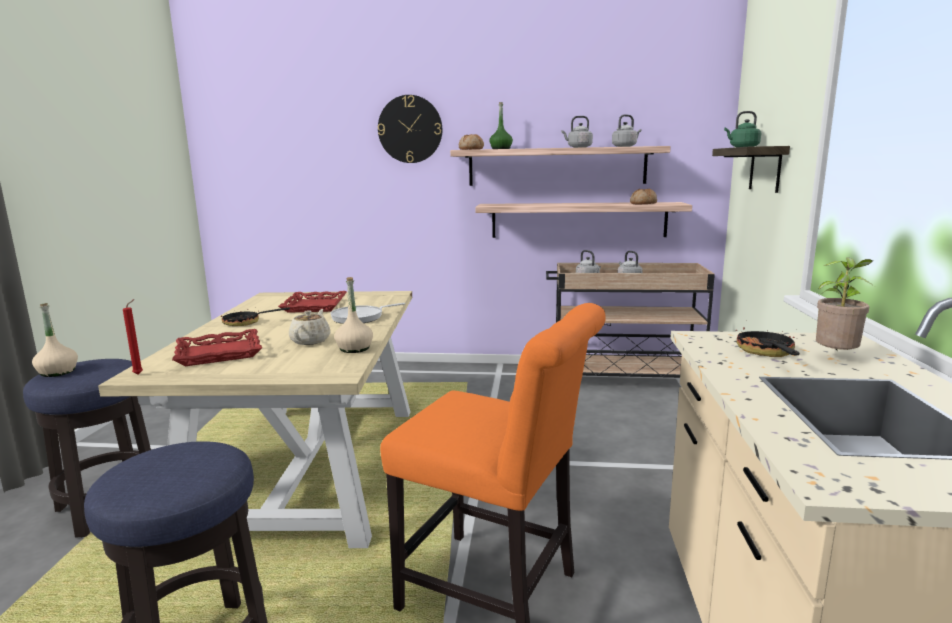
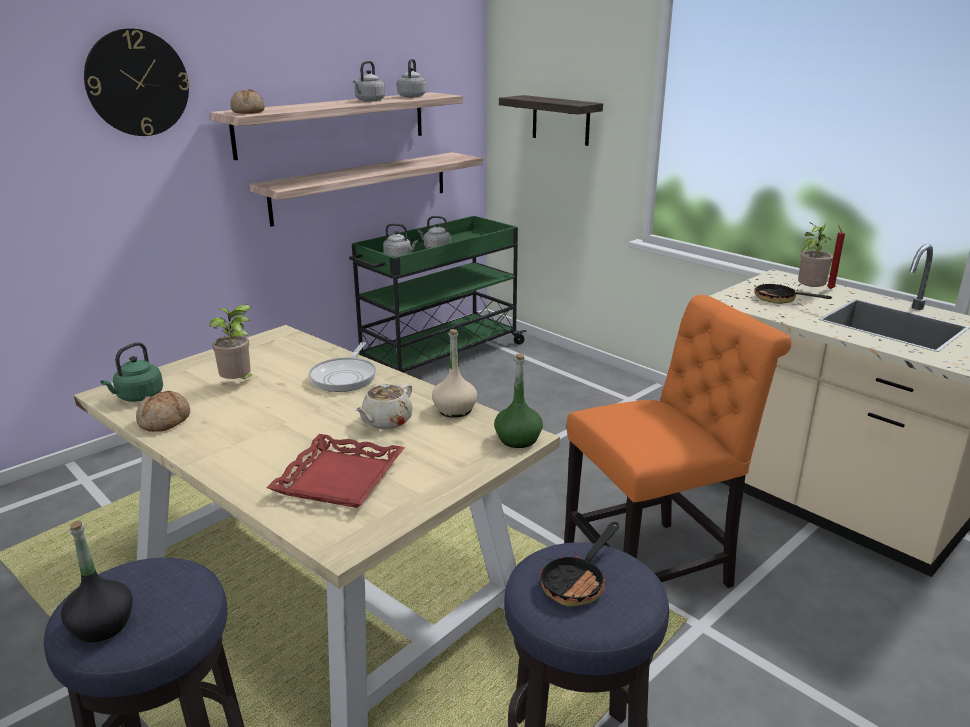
camera: 50 degrees left, 10 degrees up
(57, 372) = (102, 625): beige bottle -> black bottle
(140, 374) = (339, 541): red candle -> red candle (829, 288)
(247, 323) = (231, 436): frying pan -> frying pan (578, 582)
(311, 341) = (386, 421): beige teapot -> beige teapot turned 105 degrees counterclockwise
(315, 306) = (239, 383): red tray -> potted plant
(501, 149) = (281, 108): green bottle -> green bottle (518, 439)
(623, 379) = (439, 356): beige cart -> green cart
(643, 203) = (435, 161): bread -> bread (165, 421)
(742, 147) = (538, 98): green kettle -> green kettle (138, 397)

